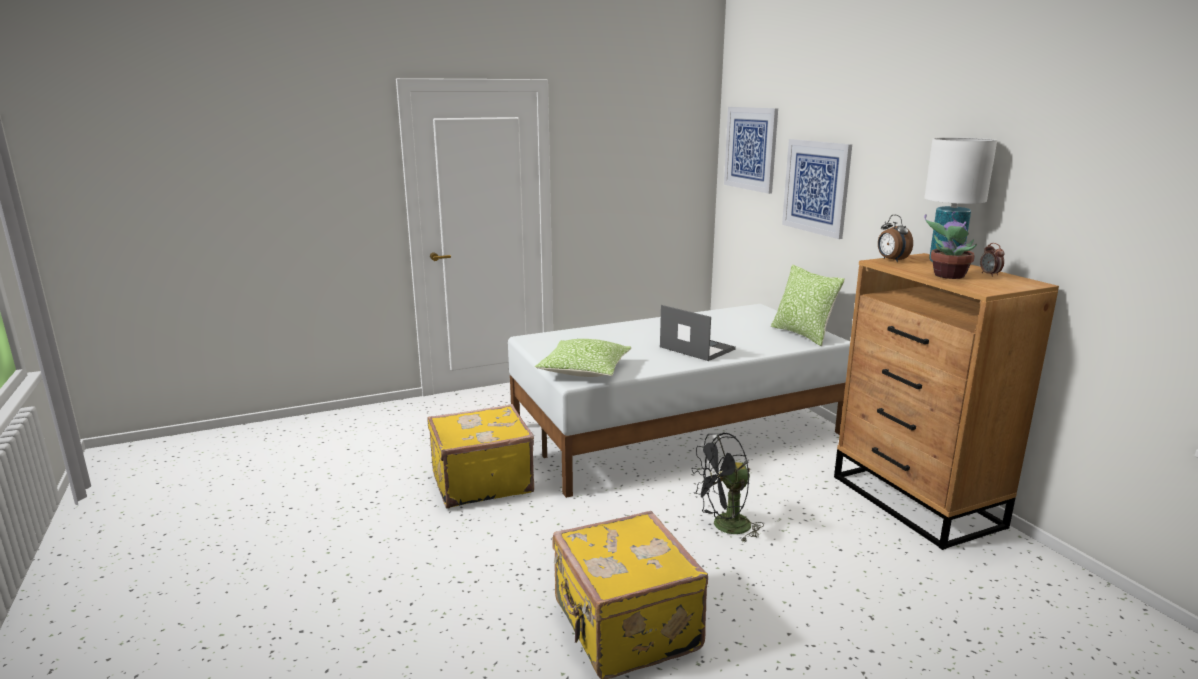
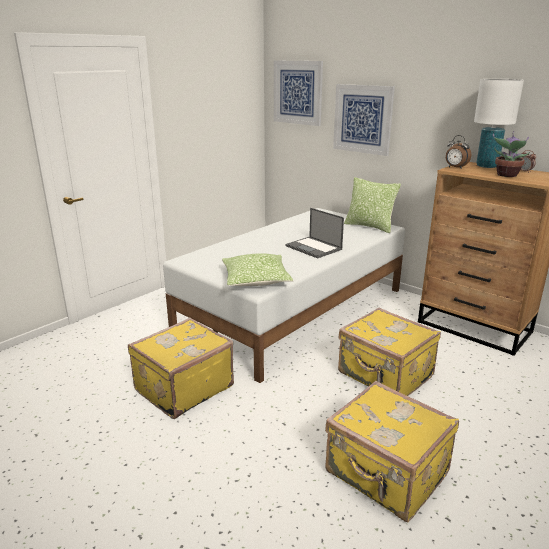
camera: 25 degrees left, 5 degrees up
(696, 348) = (314, 248): laptop -> laptop turned 150 degrees counterclockwise
(724, 527) = (385, 376): black fan -> yellow suitcase

